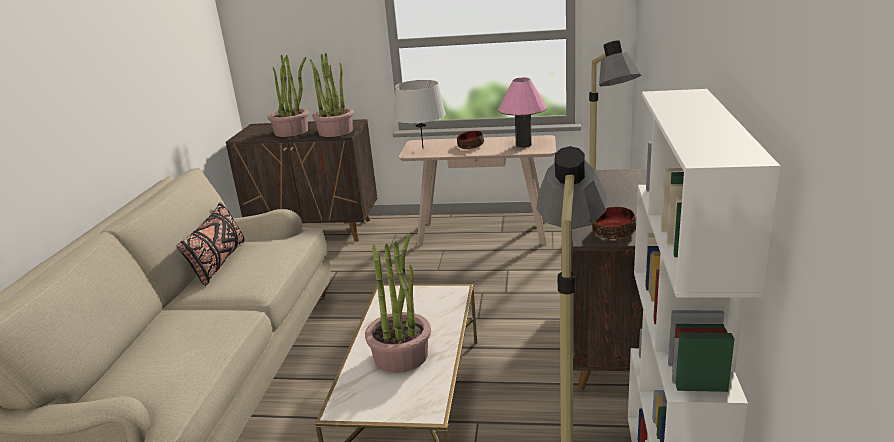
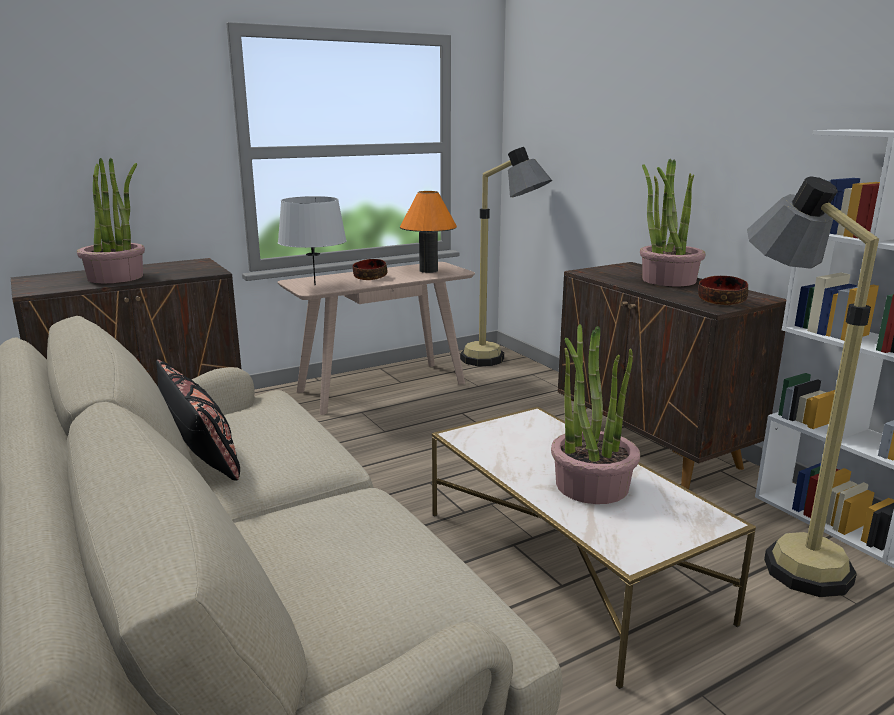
camera: 40 degrees left, 5 degrees down
(335, 131) = (192, 271): potted plant -> potted plant (668, 280)
(523, 145) = (428, 270): pink table lamp -> orange table lamp

